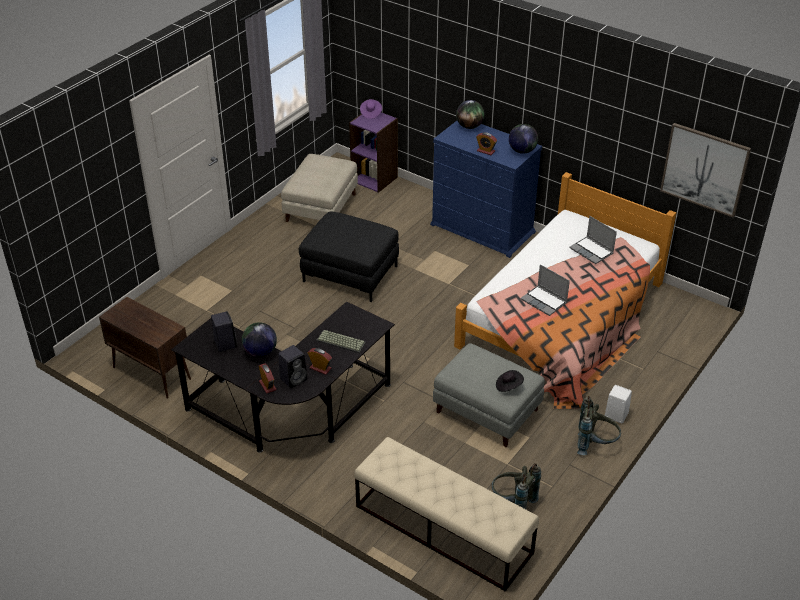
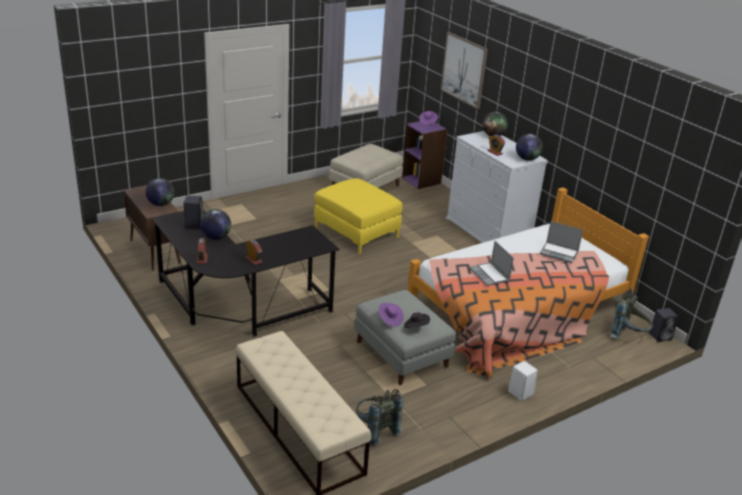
camera: 20 degrees right, 10 degrees down
(157, 323) = (160, 204): none -> globe
(294, 378) = (227, 260): black speaker -> black speaker (660, 336)
(340, 342) = (284, 248): keyboard -> none
(351, 274) = (357, 232): black ottoman -> yellow ottoman
(479, 386) = (390, 320): none -> purple hat
(483, 229) = (488, 231): blue dresser -> white dresser
(592, 251) = (559, 253): laptop -> laptop turned 45 degrees counterclockwise
(595, 445) = (485, 409): grey backpack -> grey backpack (628, 336)
(704, 169) = (678, 193): picture -> picture (464, 70)

